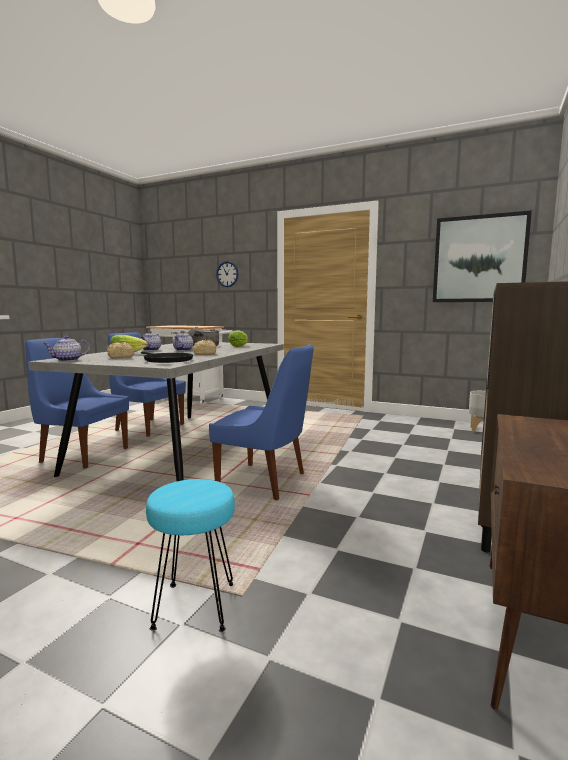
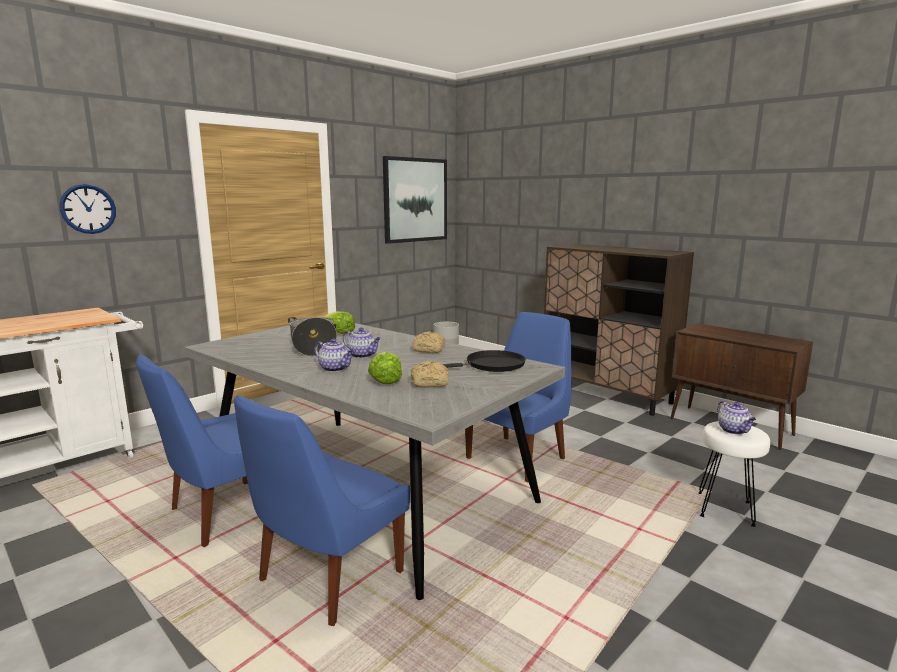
camera: 70 degrees left, 5 degrees up
(67, 360) = (447, 408): teapot -> teapot (734, 430)
(194, 607) = (726, 509): turquoise stool -> white stool

